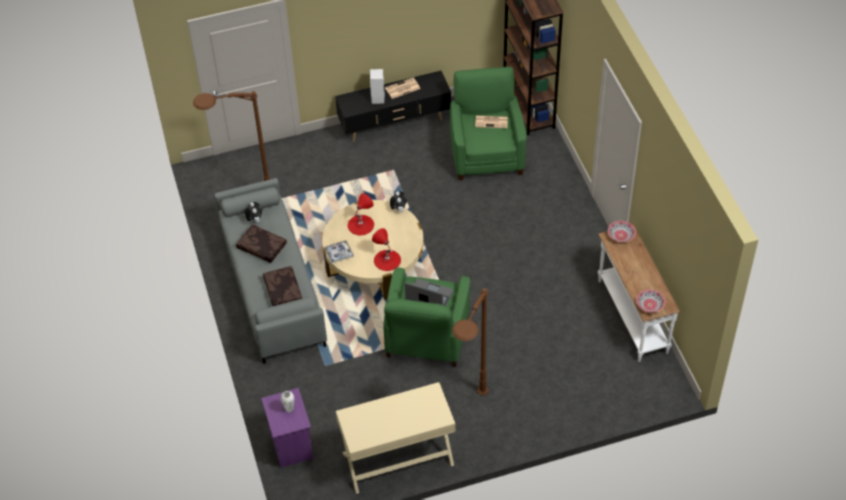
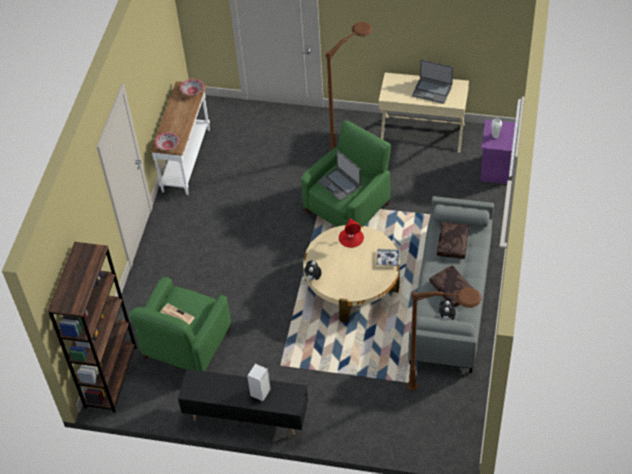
camera: 150 degrees left, 0 degrees up
(360, 225) = (354, 277): red table lamp -> none
(385, 419) = (432, 91): none -> laptop
(402, 88) = (230, 393): newspaper -> none

